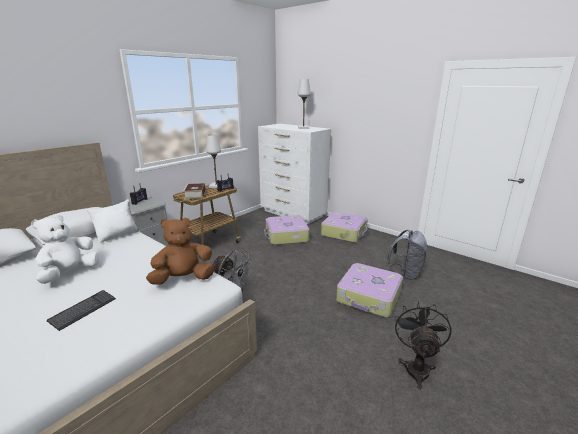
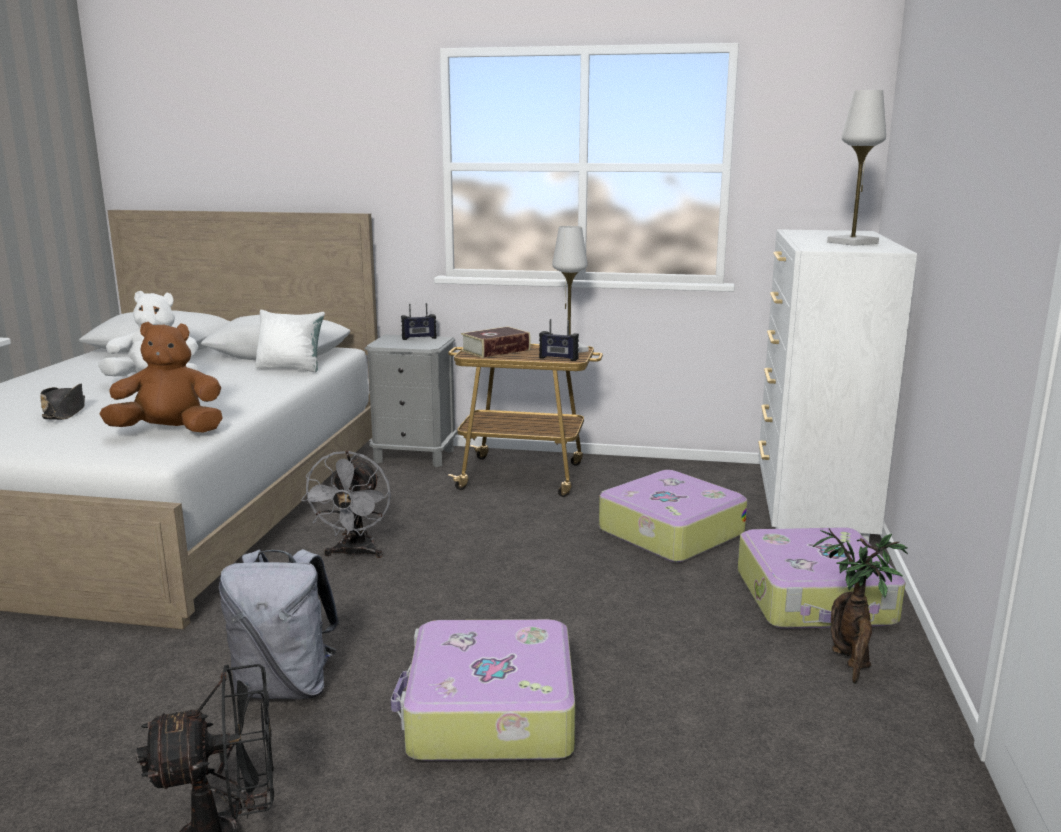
camera: 60 degrees right, 5 degrees down
(83, 310) = (65, 412): keyboard -> black hat
(183, 279) = (170, 431): brown plush toy -> brown plush toy turned 45 degrees counterclockwise
(377, 240) = (851, 662): none -> potted plant
(406, 273) = (694, 756): grey backpack -> grey backpack (286, 687)

